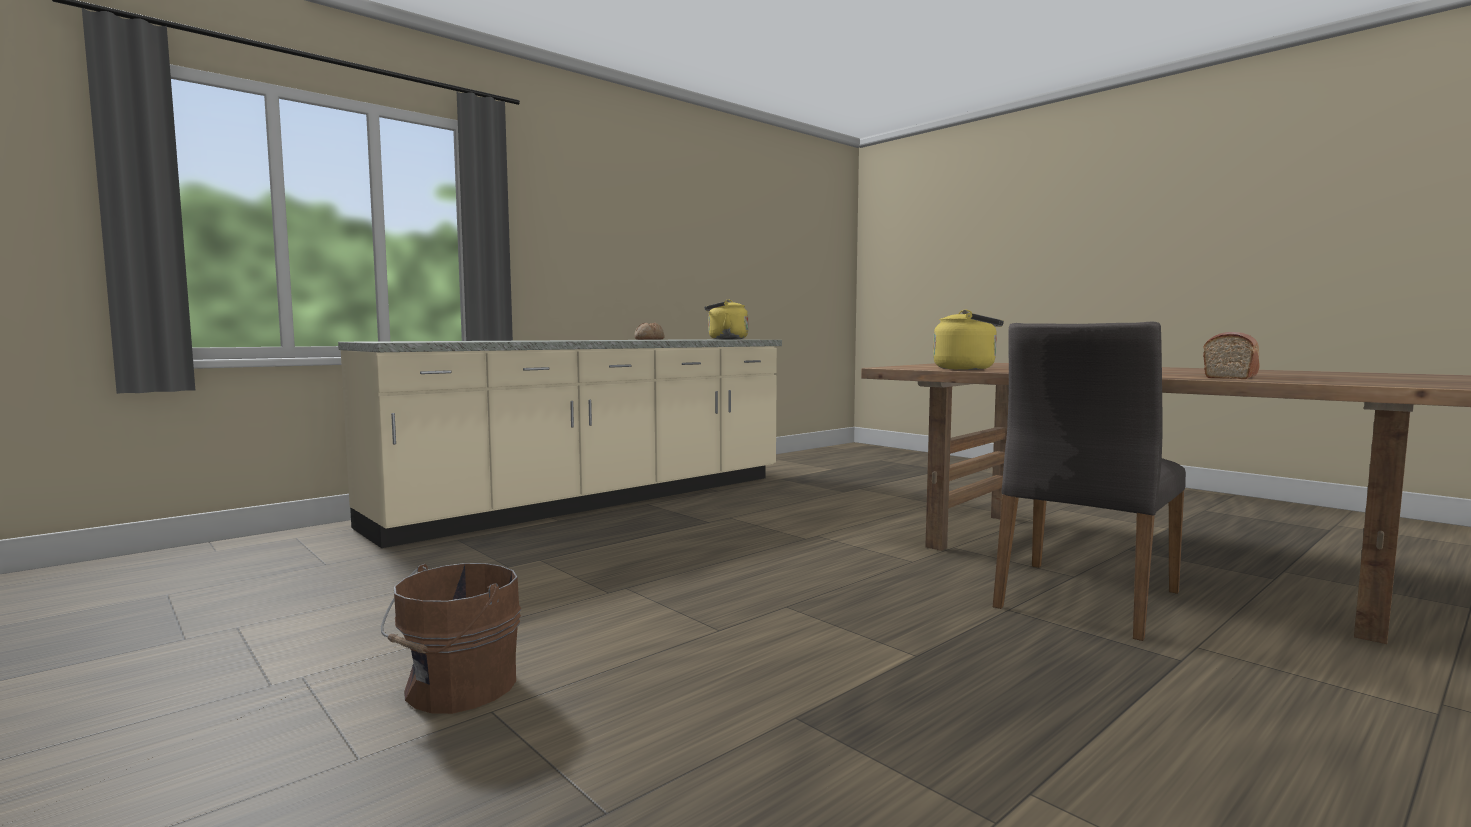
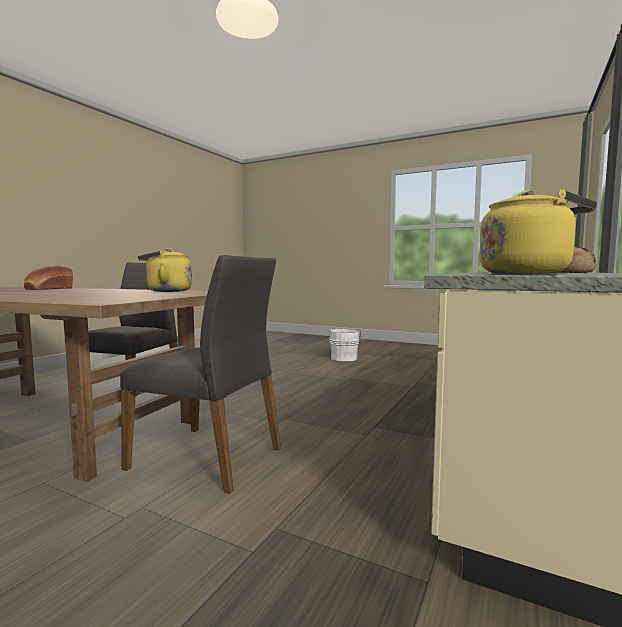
camera: 160 degrees right, 0 degrees up
(456, 689) = (344, 358): brown bucket -> white bucket
(896, 518) = (209, 457): none -> grey chair

